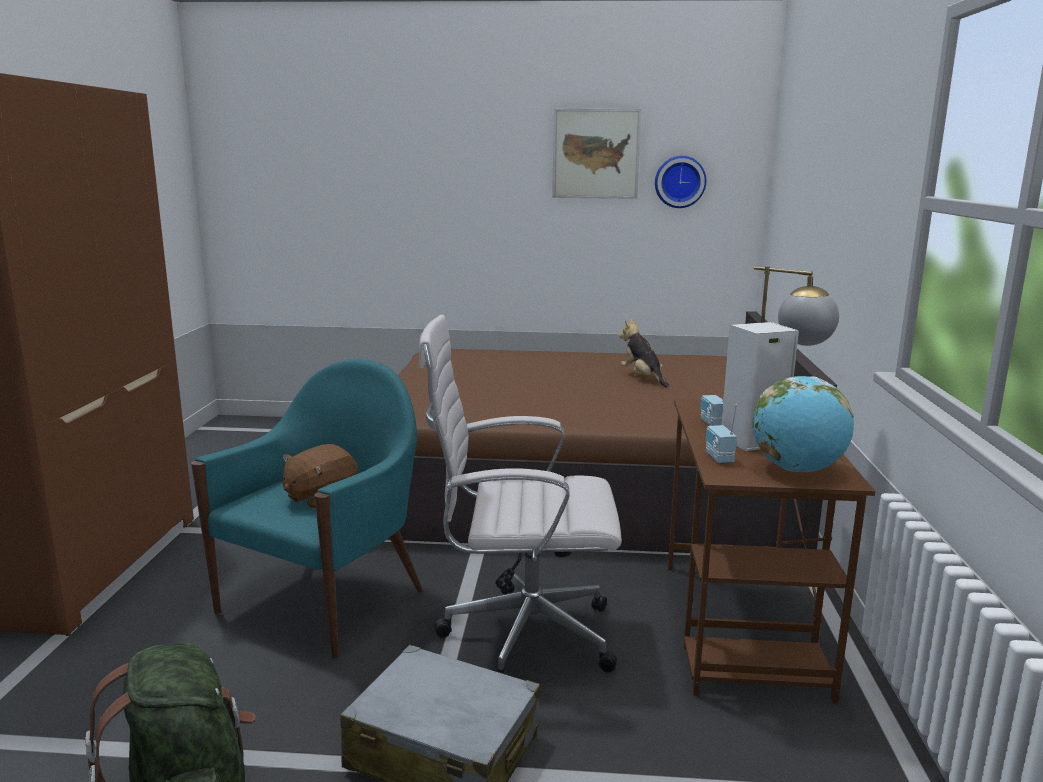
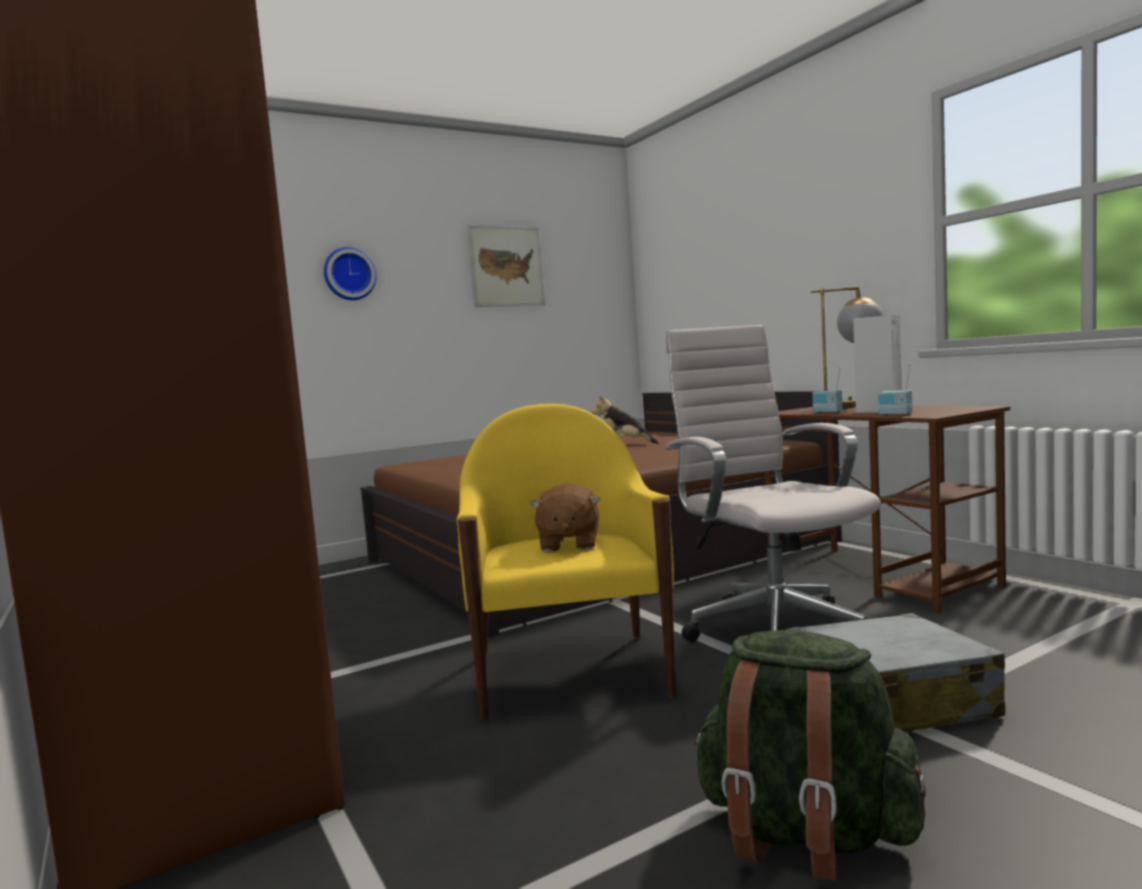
camera: 35 degrees left, 10 degrees down
(325, 600) = (569, 672): turquoise armchair -> yellow armchair
(520, 636) = (772, 630): white office chair -> white office chair turned 105 degrees clockwise
(679, 182) = (574, 289): wall clock -> wall clock (349, 274)
(797, 470) = (948, 409): globe -> none

